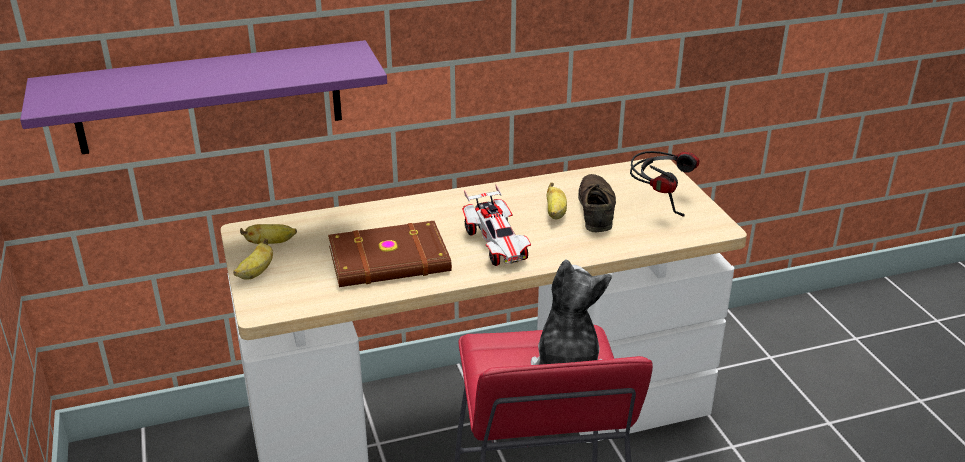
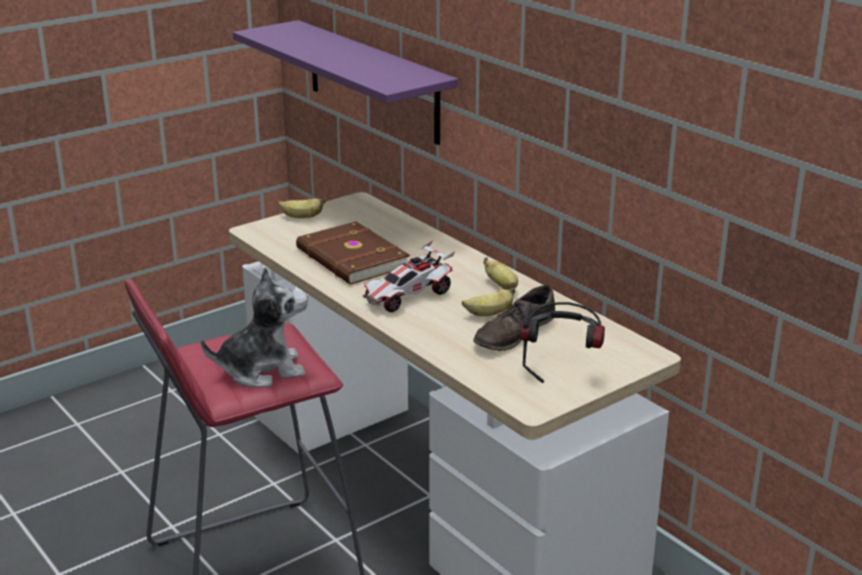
camera: 70 degrees right, 5 degrees down
(271, 243) = (347, 212): banana -> banana (502, 286)
(596, 210) = (514, 333): brown shoe -> brown shoe turned 150 degrees clockwise

